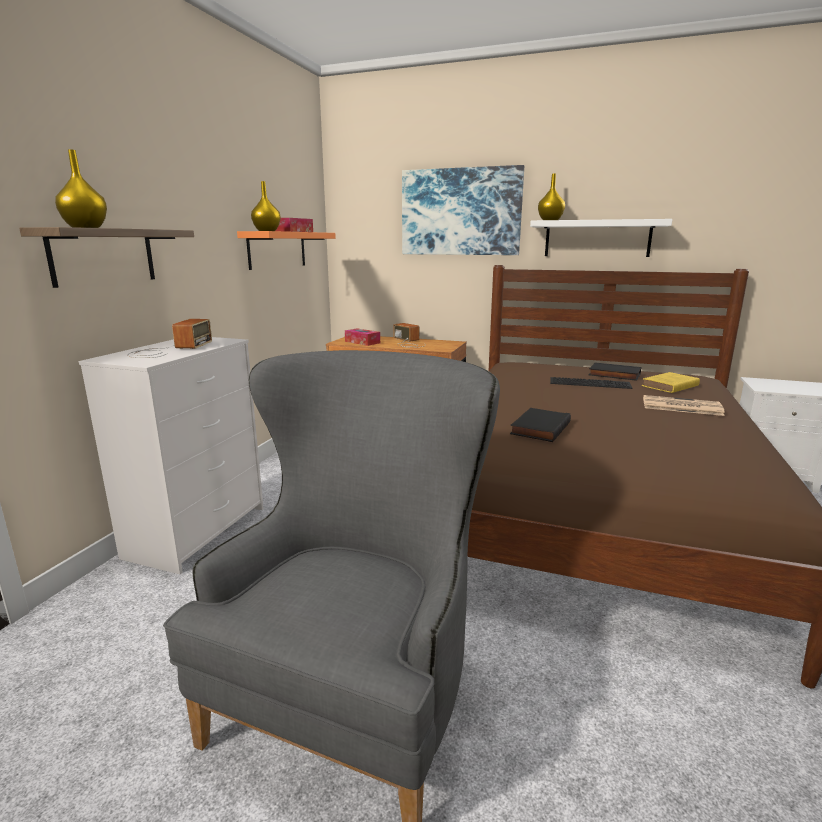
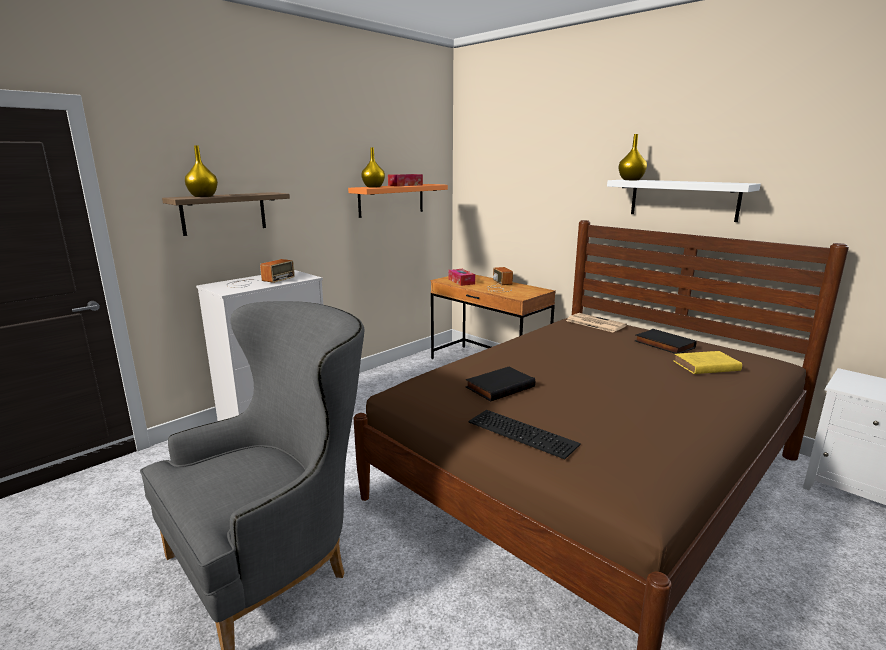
camera: 25 degrees right, 0 degrees up
(460, 212) = (557, 168): picture -> none
(590, 383) = (622, 350): keyboard -> keyboard (524, 432)
(680, 406) = (676, 390): newspaper -> newspaper (594, 323)

